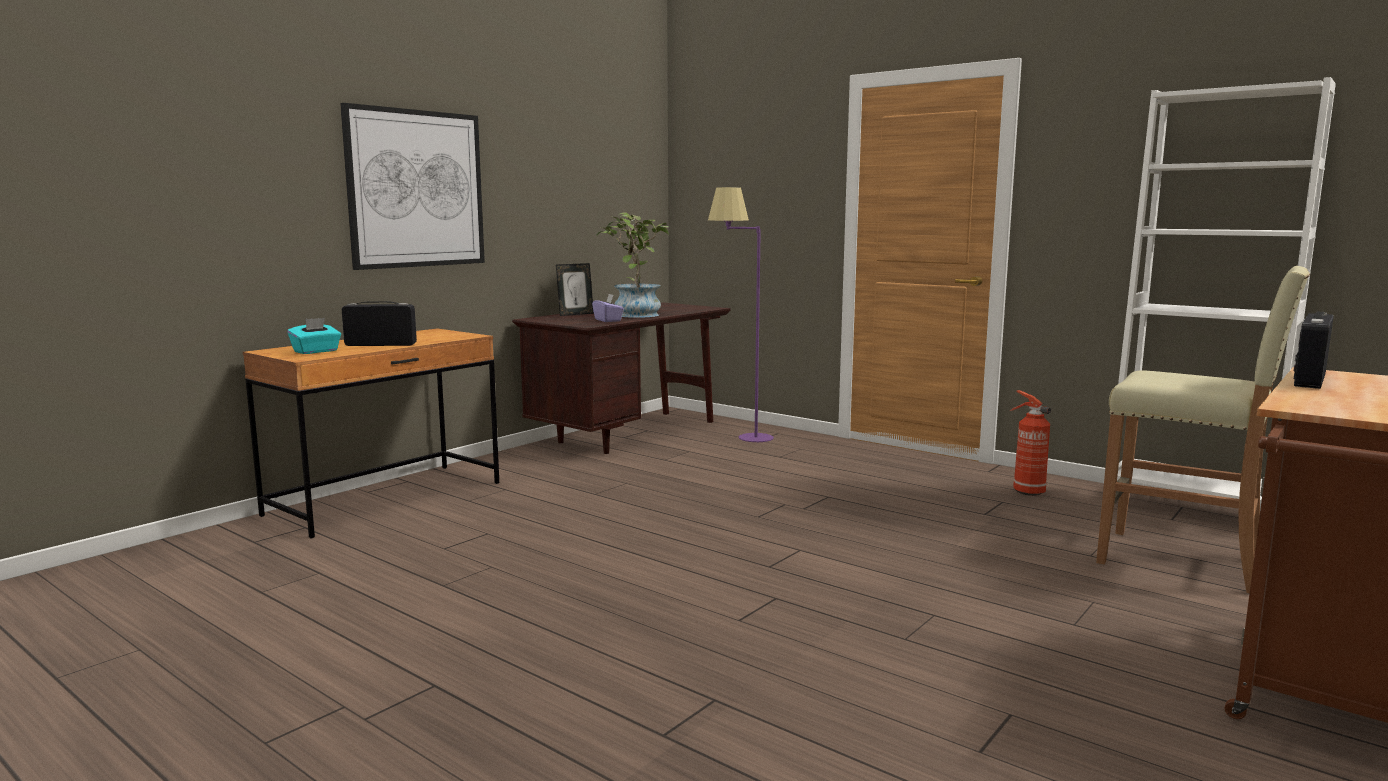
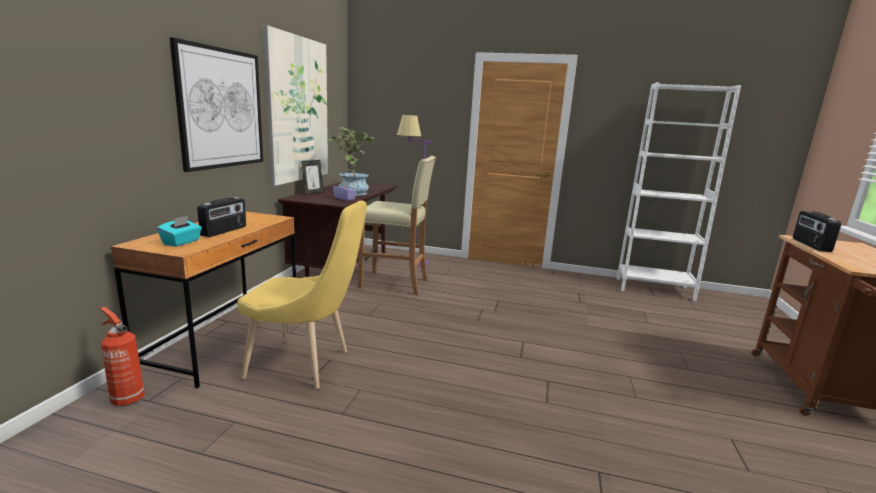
camera: 25 degrees left, 5 degrees up
(381, 344) = (224, 231): radio -> radio turned 135 degrees clockwise
(452, 534) = (305, 365): none -> yellow chair
(557, 190) = (298, 110): none -> picture
(1027, 492) = (582, 285): fire extinguisher -> fire extinguisher (126, 399)
(1182, 562) = (684, 321): beige stool -> beige stool (395, 283)

